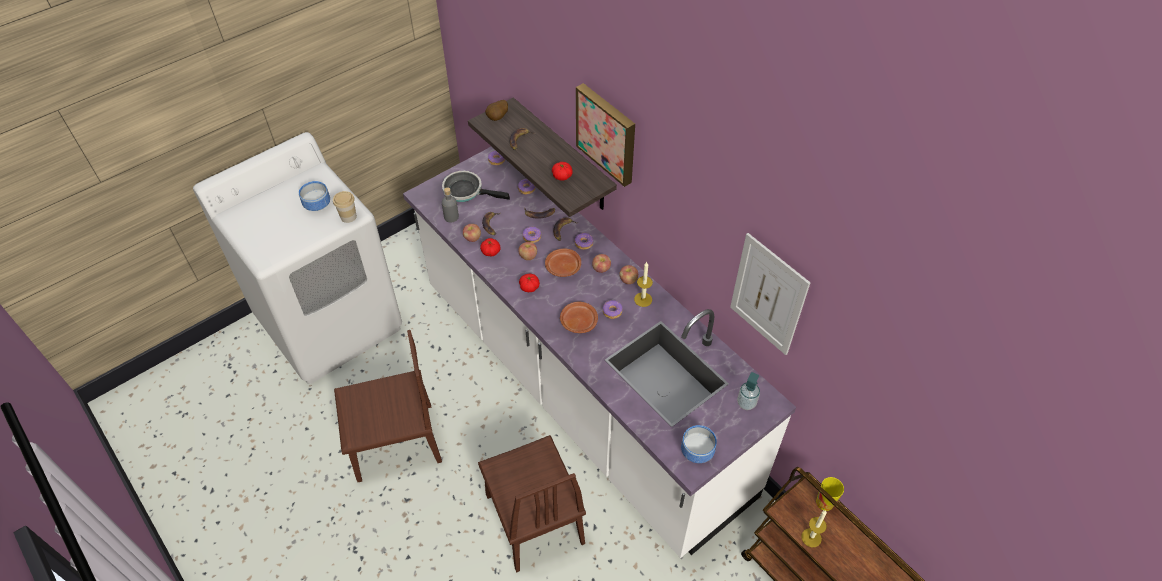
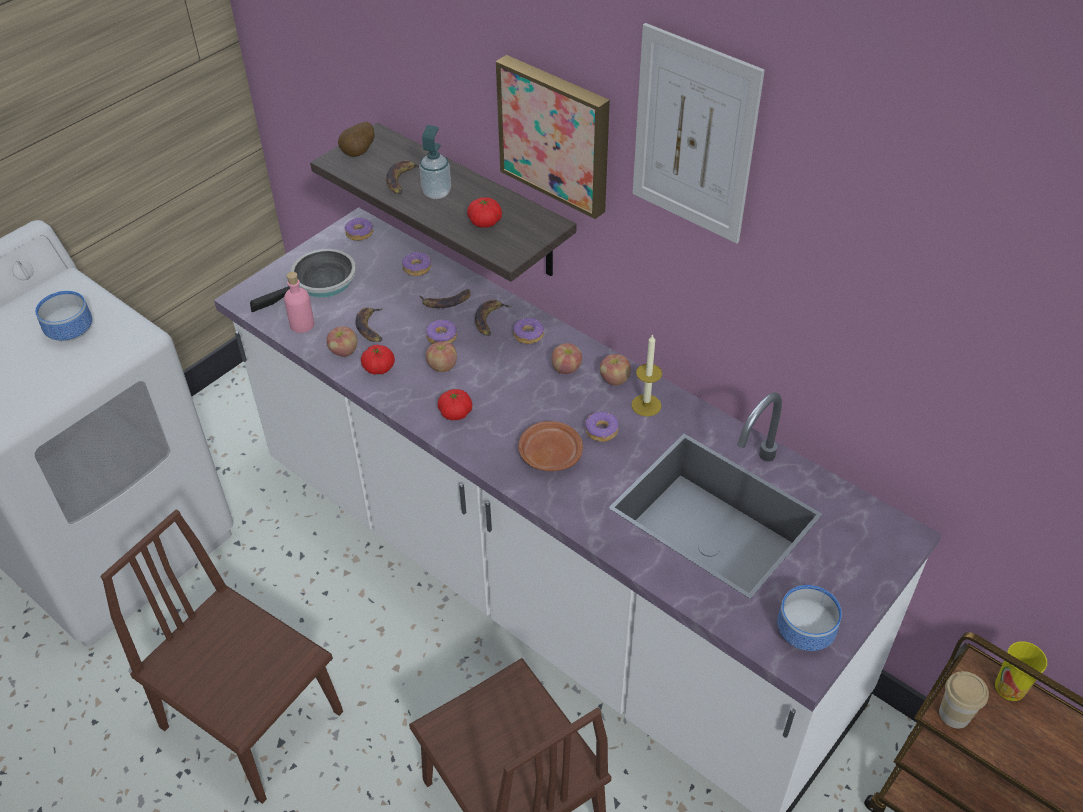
camera: 10 degrees left, 5 degrees down
(348, 216) = (128, 342): cup -> cup (954, 714)
(395, 442) = (252, 719): brown chair -> brown chair turned 120 degrees counterclockwise
(451, 217) = (302, 324): grey bottle -> pink bottle
(466, 191) = (319, 283): frying pan -> frying pan turned 135 degrees clockwise
(563, 267) = (503, 375): brown plate -> none
(746, 403) = (860, 540): soap dispenser -> soap dispenser (436, 193)
(768, 295) = (881, 346): picture -> picture (694, 136)
(811, 537) = (1007, 750): candle -> none

